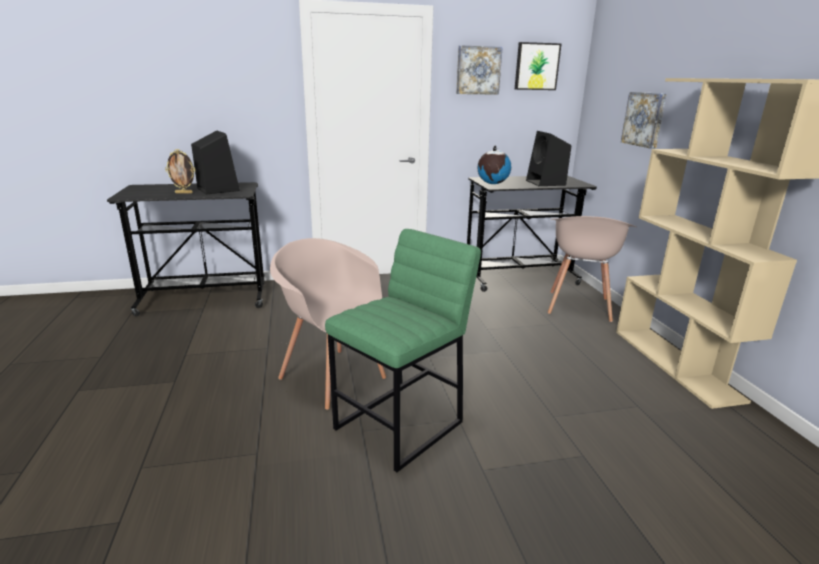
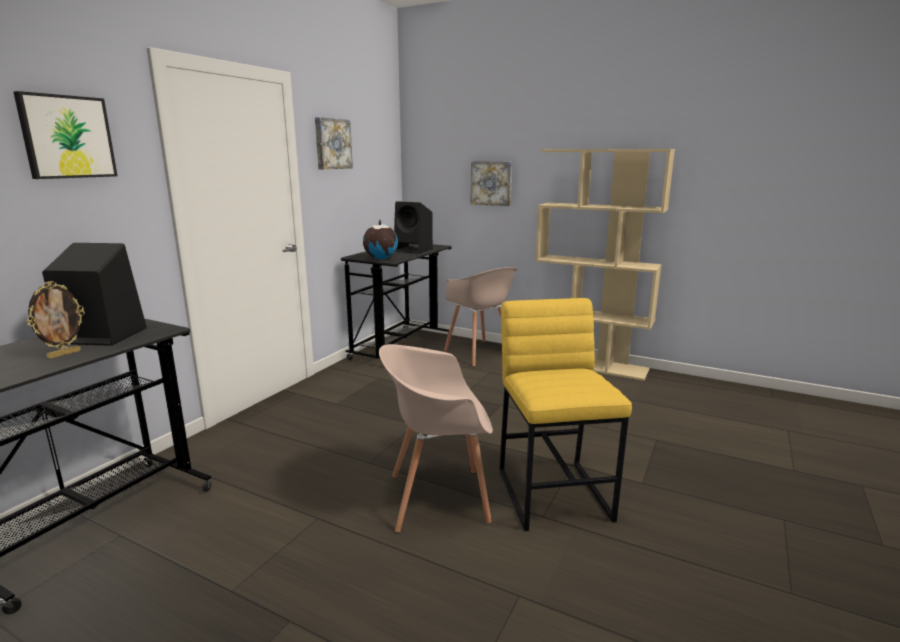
camera: 50 degrees left, 5 degrees down
(401, 423) = (552, 492): green chair -> yellow chair
(536, 66) = (371, 140): picture -> picture (67, 137)

